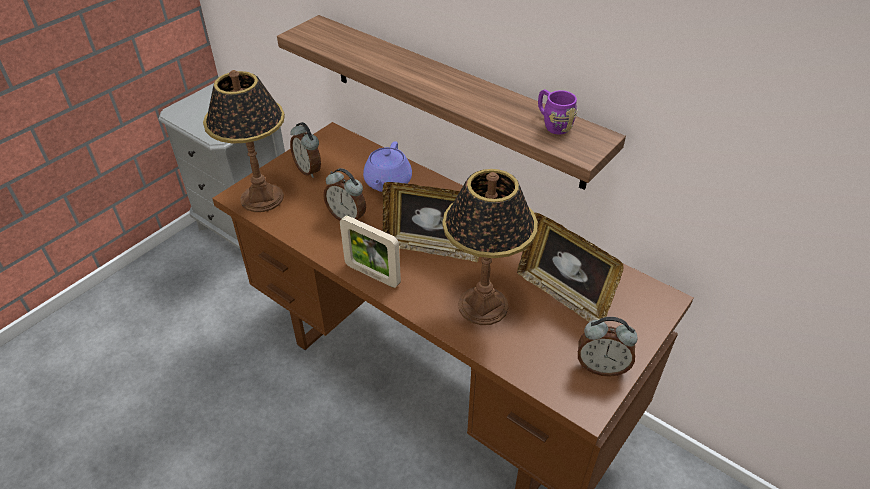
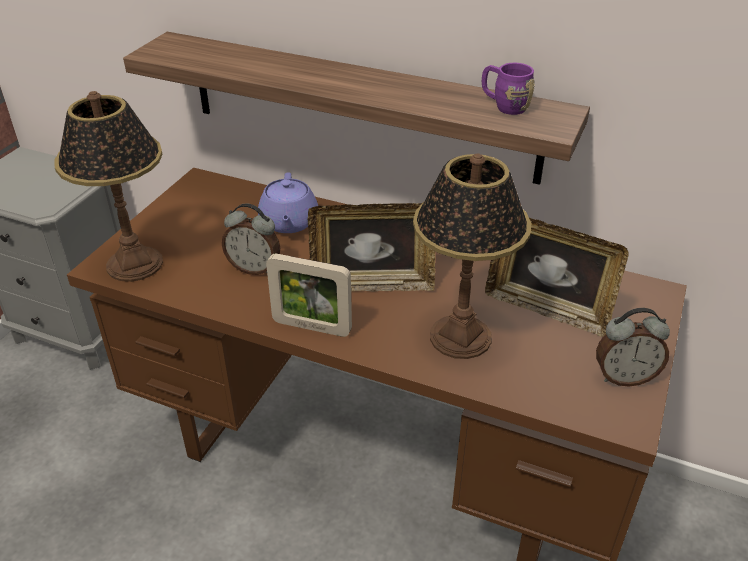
camera: 15 degrees left, 5 degrees down
(309, 170) = (184, 223): alarm clock -> none

